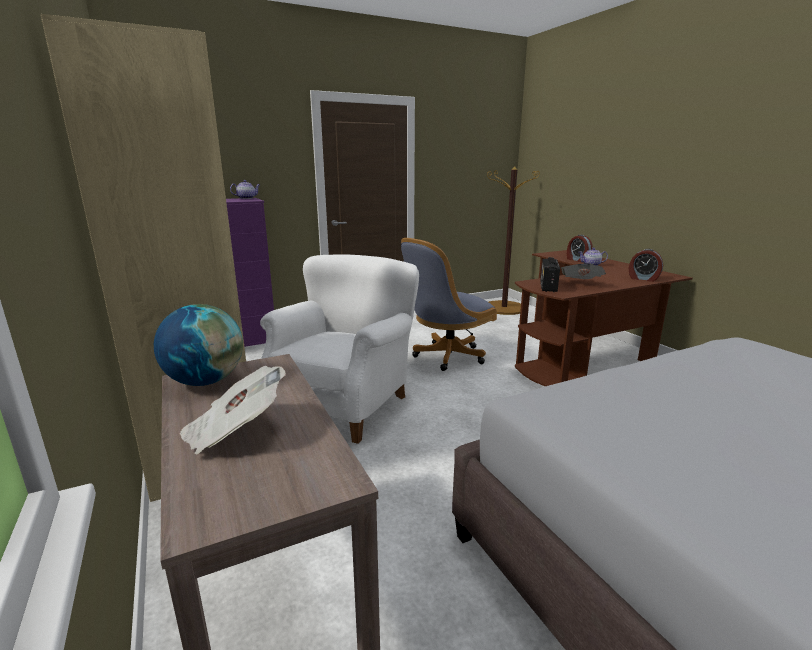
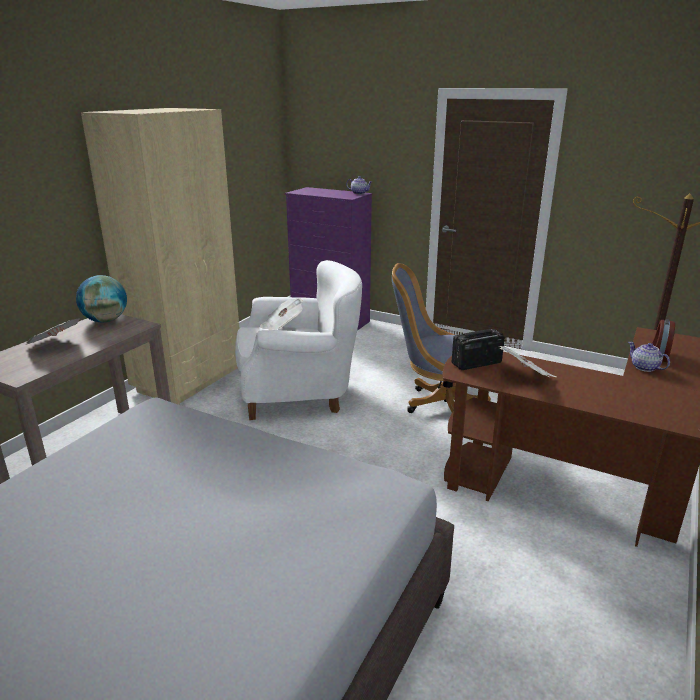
camera: 55 degrees right, 5 degrees up
(314, 333) = (282, 325): none -> newspaper
(643, 279) = (627, 408): alarm clock -> none

